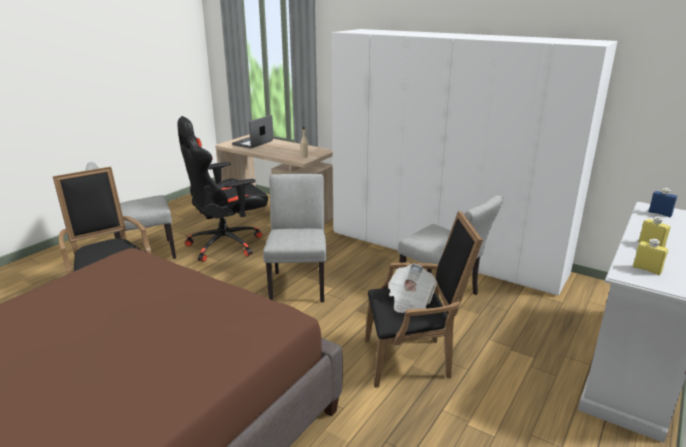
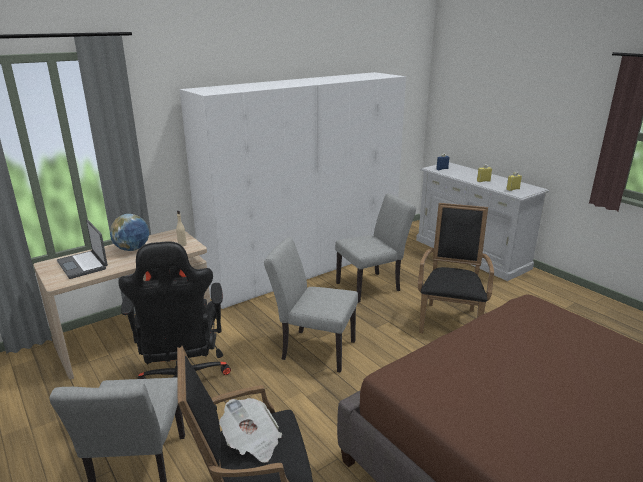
camera: 70 degrees left, 0 degrees up
(286, 147) = (132, 249): none -> globe
(410, 300) = (454, 275): newspaper -> newspaper (252, 441)

